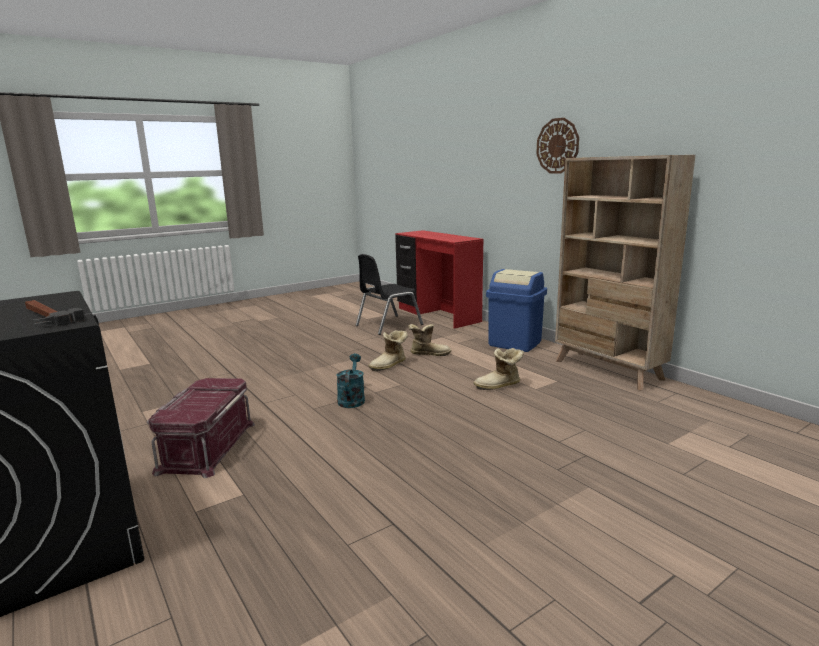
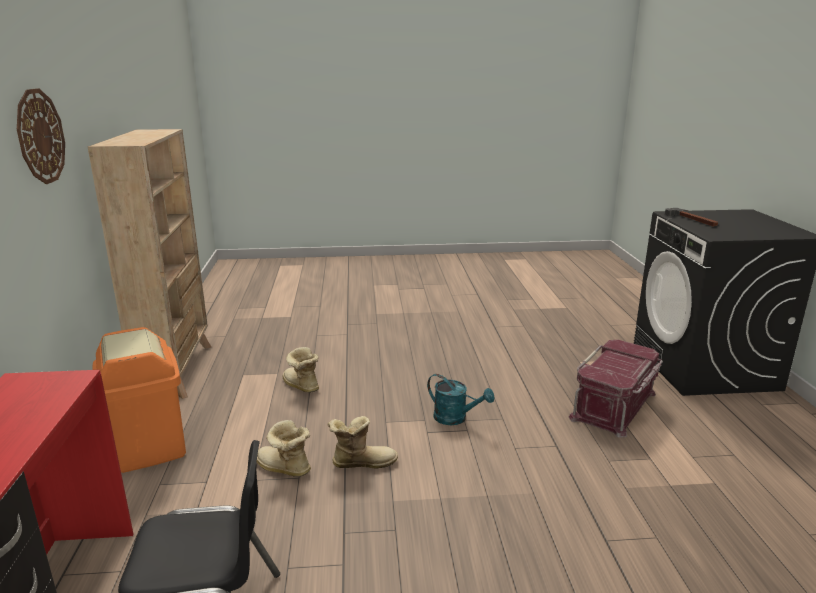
camera: 150 degrees left, 5 degrees up
(351, 399) = (456, 418): turquoise watering can -> turquoise watering can turned 90 degrees counterclockwise
(499, 386) = (300, 386): boot -> boot turned 150 degrees counterclockwise
(515, 343) = (148, 447): blue trash can -> orange trash can

